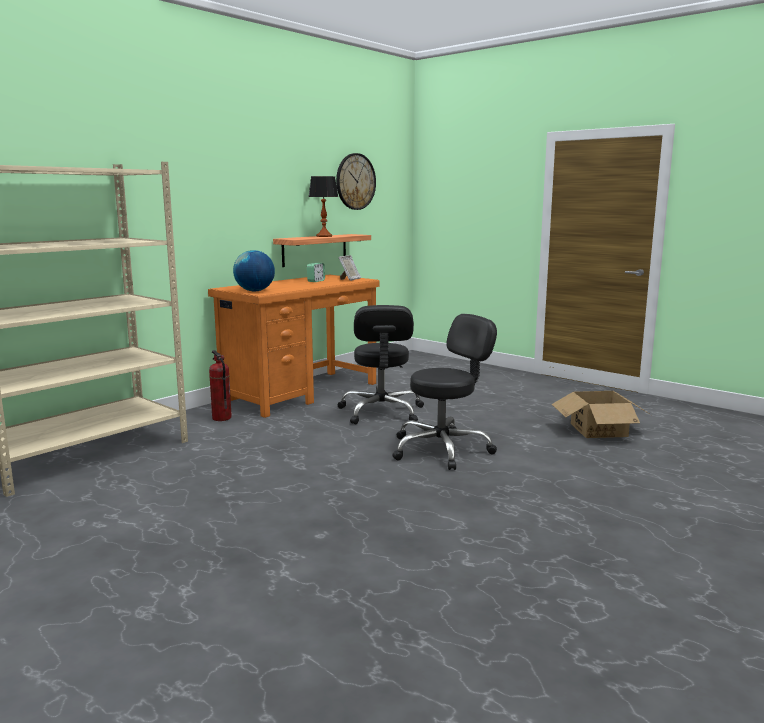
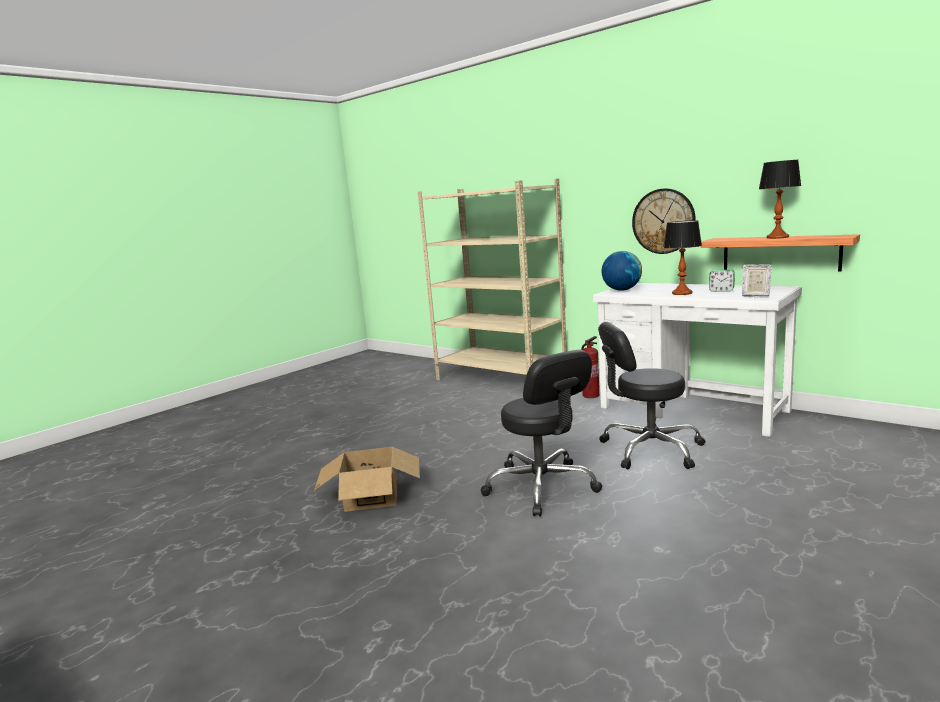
camera: 90 degrees right, 0 degrees up
(301, 392) = (692, 409): orange desk -> white desk
(308, 285) = (682, 293): none -> table lamp
(355, 181) = (877, 157): wall clock -> wall clock (663, 221)
(598, 430) = (671, 609): cardboard box -> cardboard box (371, 496)

